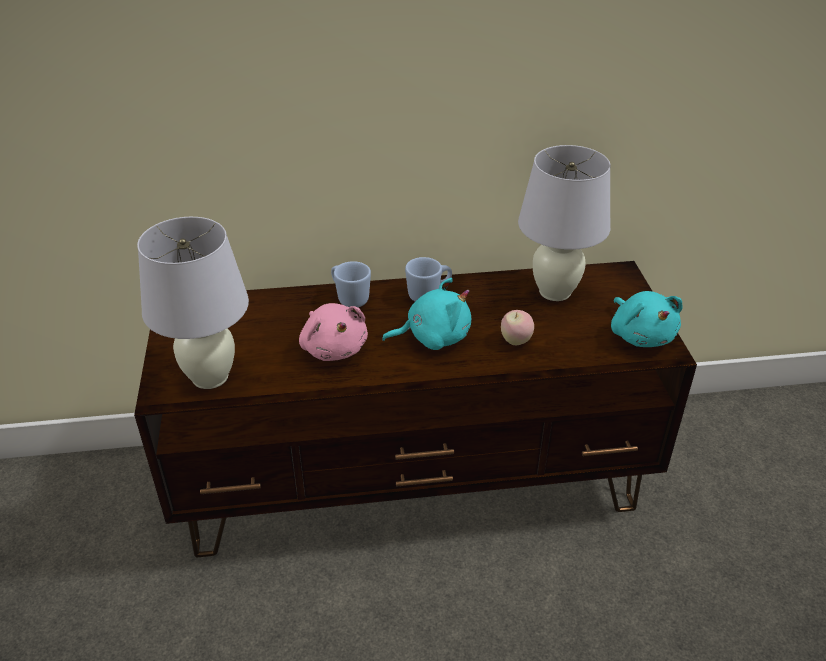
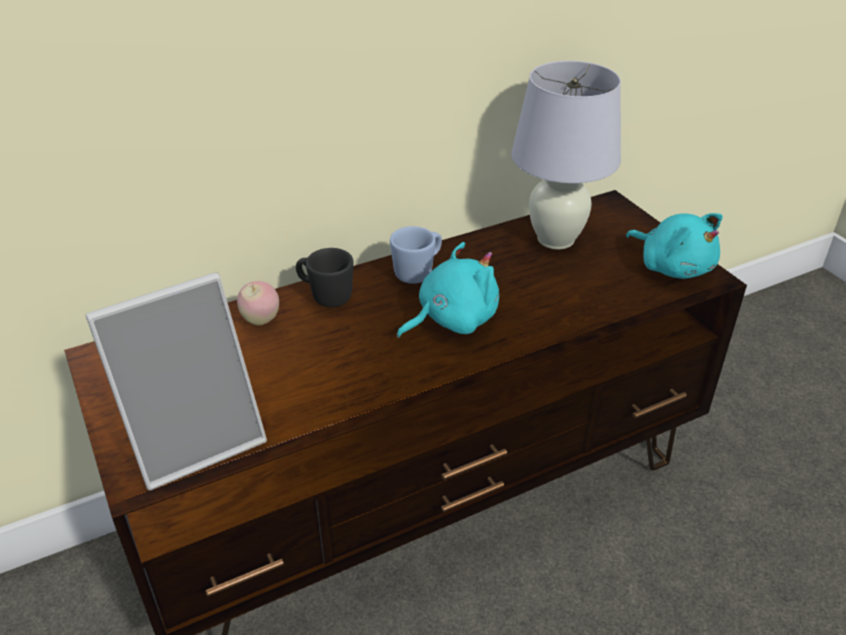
camera: 20 degrees left, 0 degrees up
(209, 377) = (195, 438): white table lamp -> picture frame
(333, 348) = (339, 360): pink plush toy -> none
(349, 298) = (325, 296): blue mug -> black mug
(515, 341) = (547, 302): apple -> apple (261, 320)

